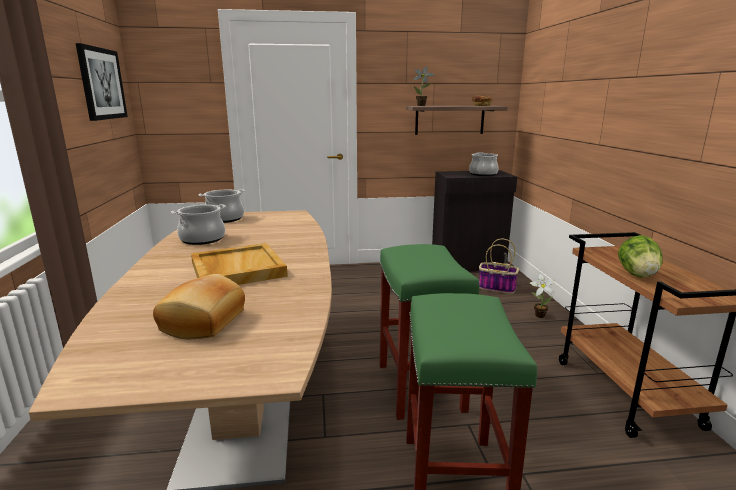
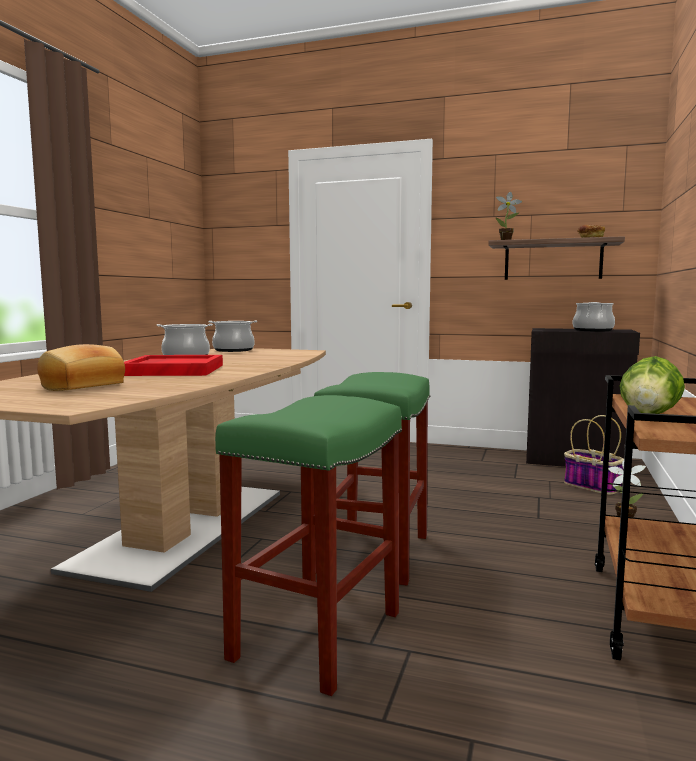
camera: 25 degrees right, 10 degrees down
(101, 84) = (166, 224): picture -> none
(237, 269) = (173, 370): beige tray -> red tray

